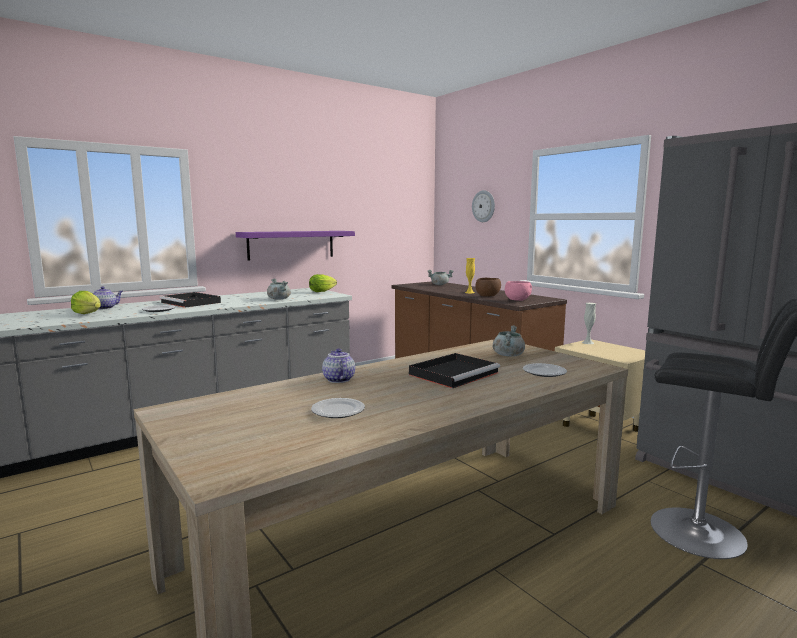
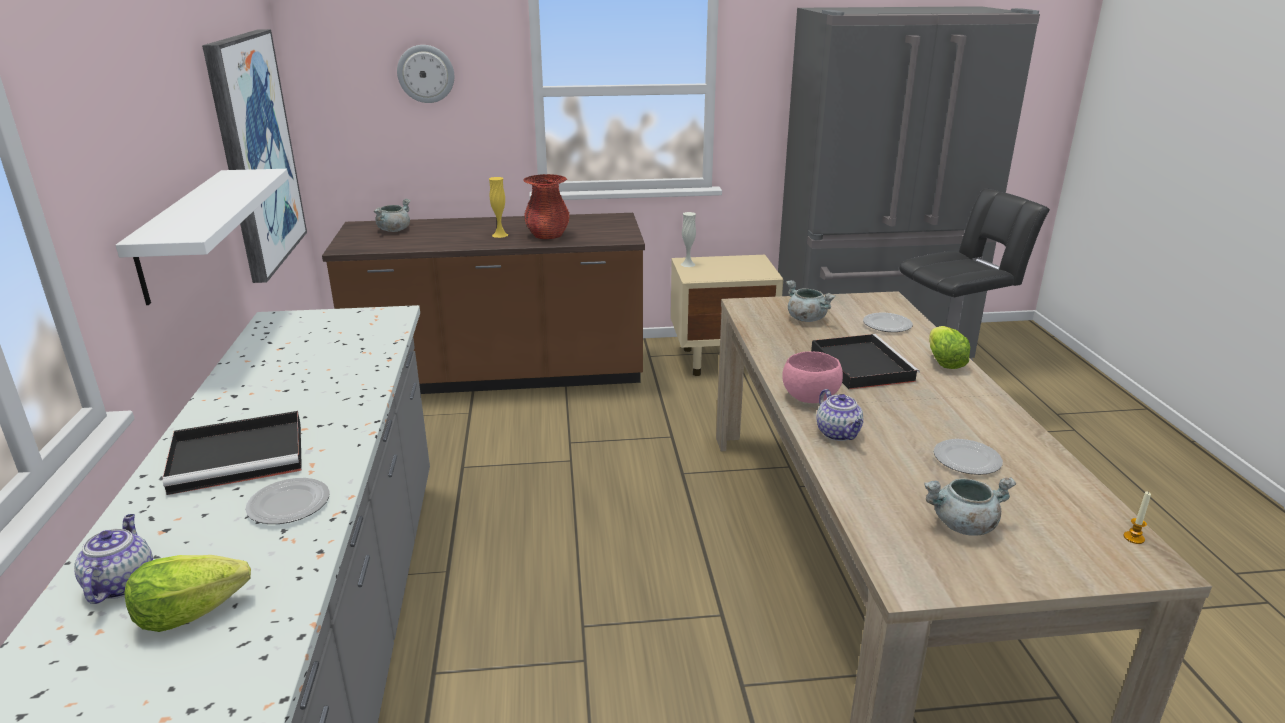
camera: 60 degrees left, 15 degrees up
(258, 470) = (1133, 538): none -> candle
(278, 299) = (355, 365): grey cooking pot -> grey cooking pot (963, 525)
(291, 244) = (183, 233): purple shelf -> white shelf
(321, 291) = (332, 316): lettuce -> lettuce (944, 362)
(338, 379) = (839, 434): teapot -> teapot turned 120 degrees counterclockwise
(380, 232) = (255, 152): none -> picture
(487, 296) = (548, 235): brown bowl -> red vase
(517, 300) = (603, 232): pink bowl -> pink bowl (809, 398)

